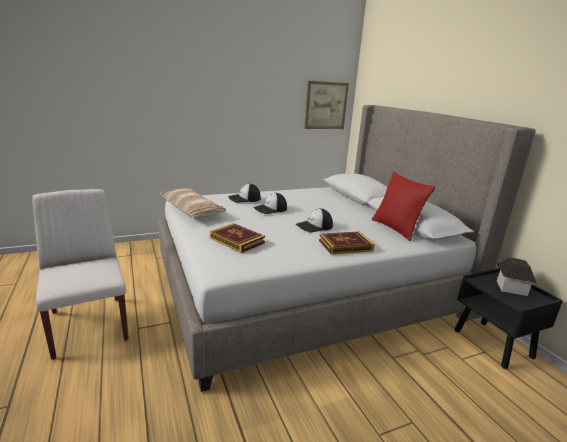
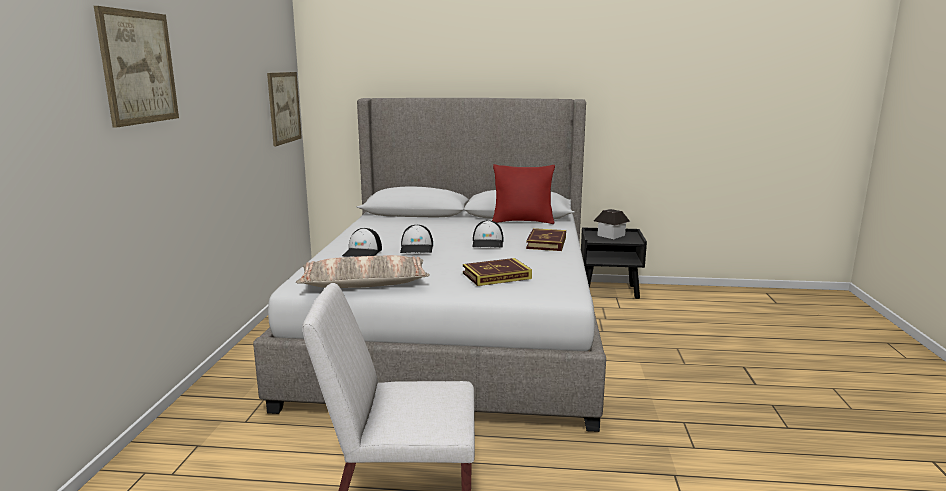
camera: 60 degrees left, 5 degrees down
(167, 67) = (138, 67): none -> picture

